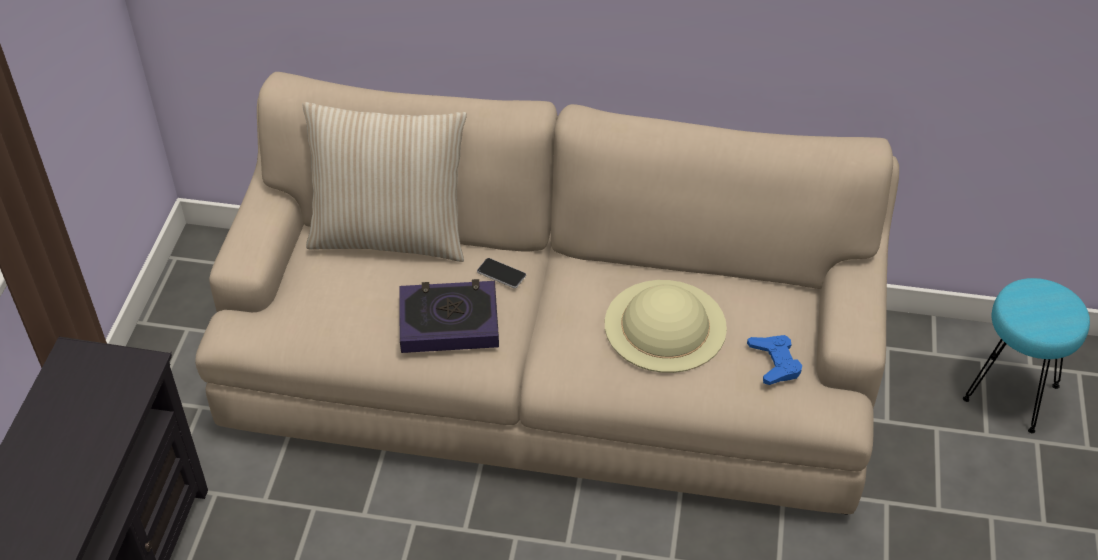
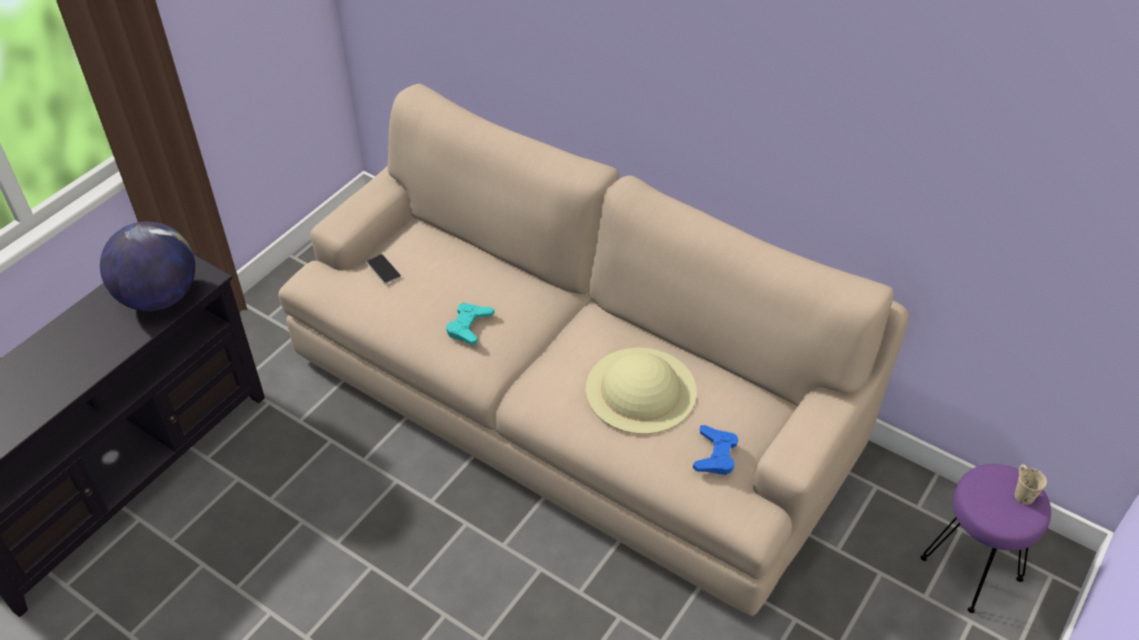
camera: 25 degrees right, 0 degrees up
(100, 406) = (159, 297): none -> globe
(390, 236) = (467, 244): beige pillow -> none
(449, 322) = (469, 326): book -> turquoise game controller
(501, 274) = (534, 302): phone -> phone (383, 270)
(1010, 394) = (970, 569): turquoise stool -> purple stool
(1053, 297) = (1021, 491): none -> beige mug

